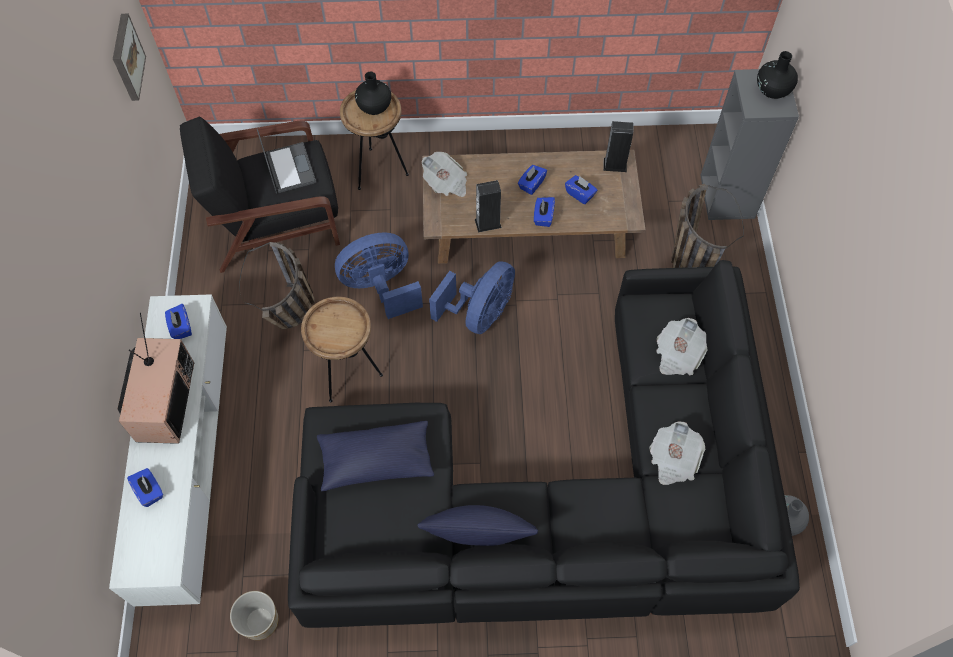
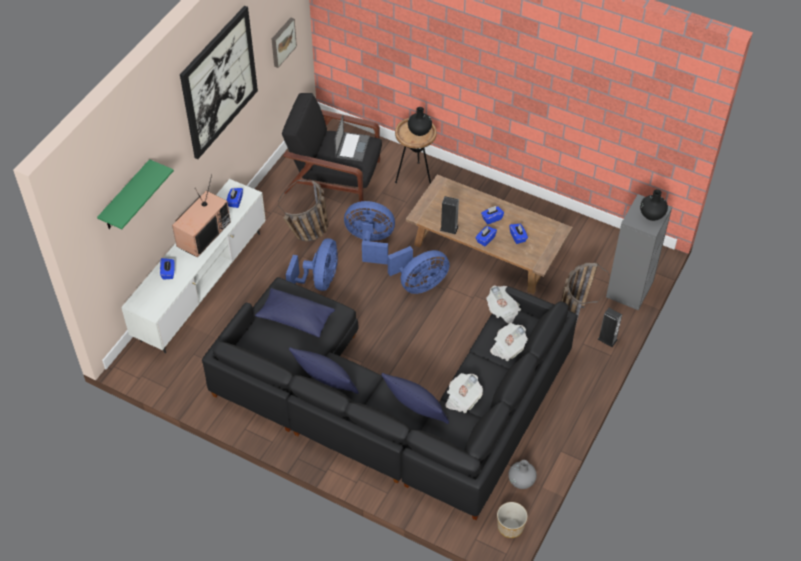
camera: 30 degrees right, 10 degrees down
(37, 439) = (126, 197): none -> green shelf
(79, 165) = (219, 82): none -> picture
(259, 622) = (188, 380): planter -> planter (510, 527)
(348, 375) = (319, 281): brown side table -> blue fan
(446, 183) = (440, 195): newspaper -> newspaper (503, 310)
(615, 165) = (553, 230): speaker -> speaker (607, 339)
(624, 507) = (415, 407): none -> blue pillow

